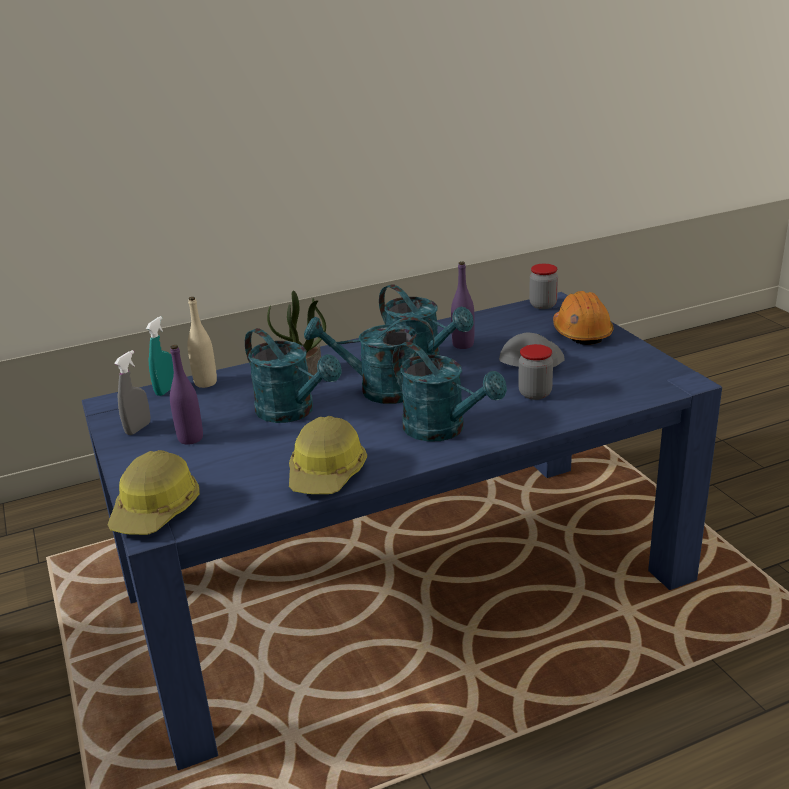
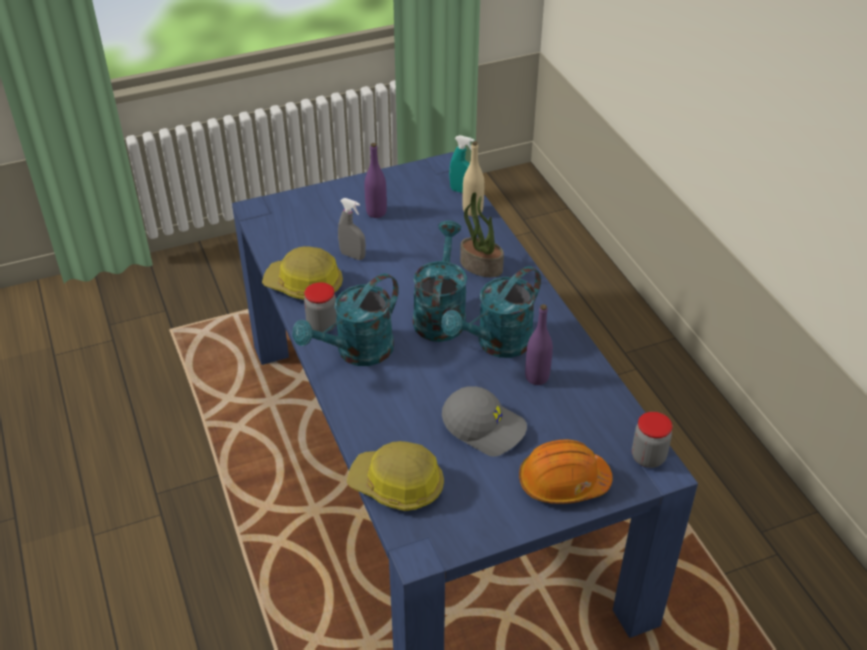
camera: 90 degrees right, 15 degrees up
(138, 428) = (398, 185): grey spray bottle -> grey spray bottle (352, 255)
(157, 510) = (279, 208): hard hat -> hard hat (397, 485)
(293, 412) = (408, 263): turquoise watering can -> none
(535, 394) = (414, 422): jar -> jar (322, 325)

